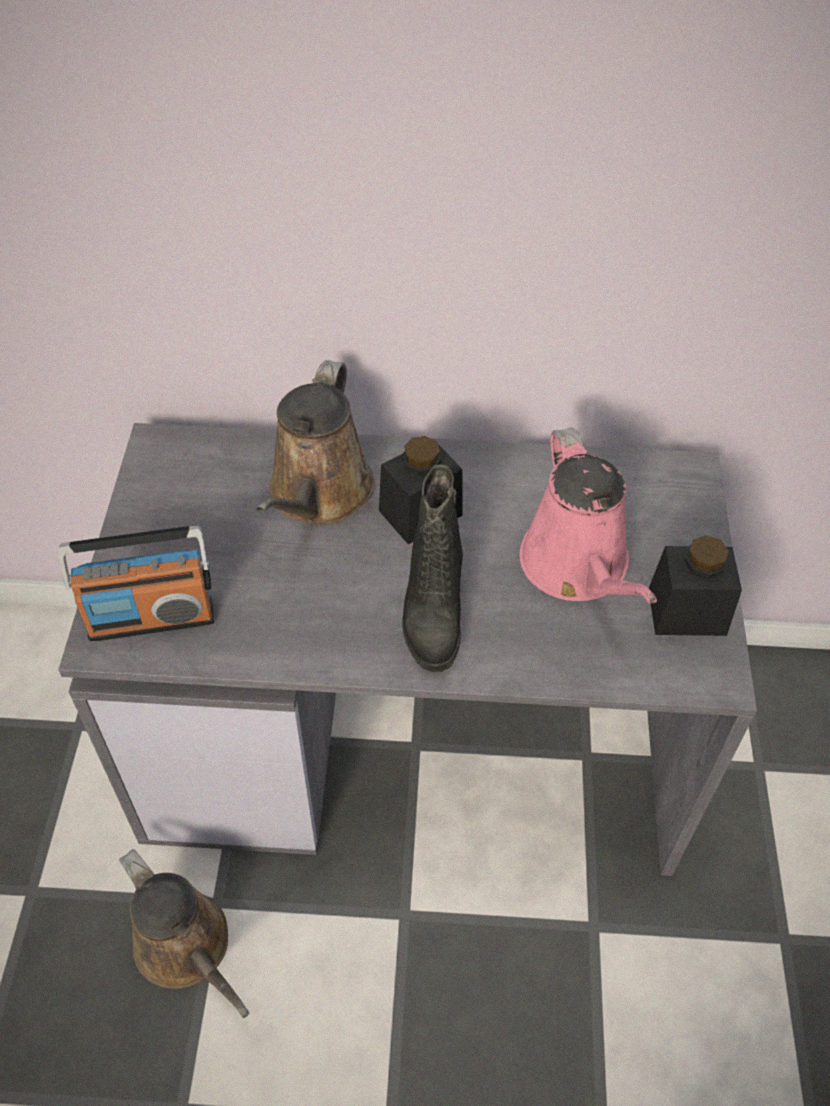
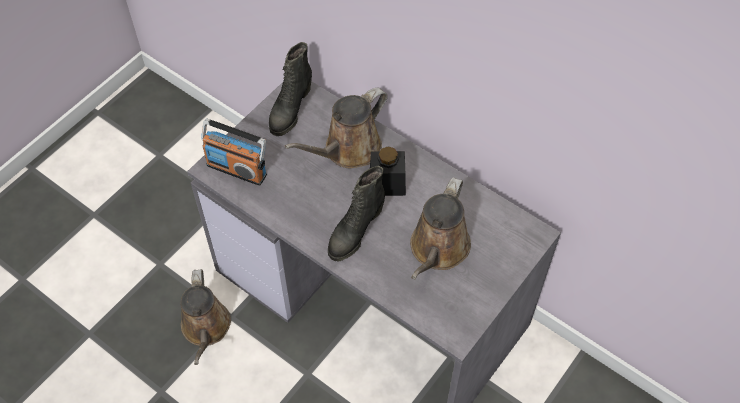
camera: 35 degrees right, 5 degrees up
(173, 483) = (290, 110): none -> black boot
(578, 567) = (438, 250): pink watering can -> brown watering can
(686, 612) = (470, 299): black jar -> none

